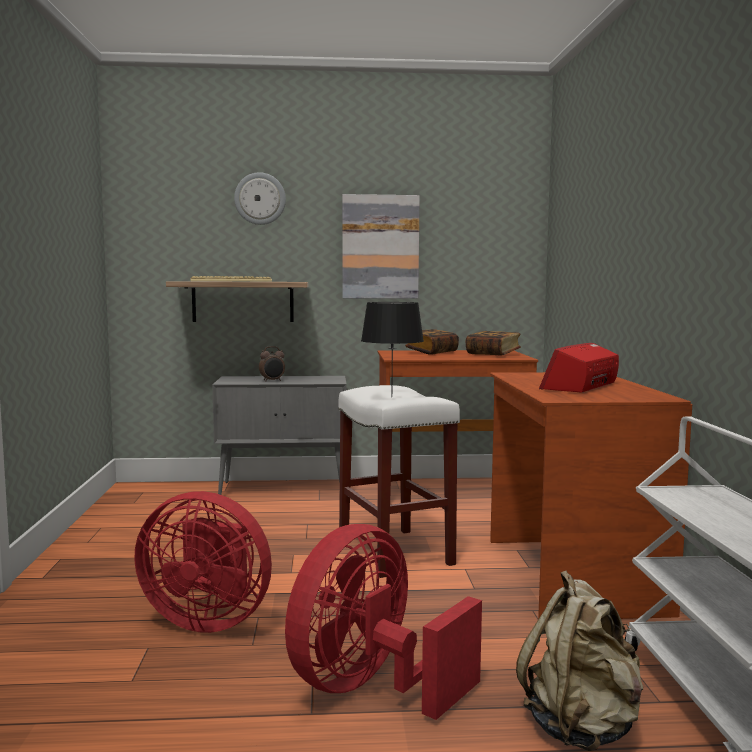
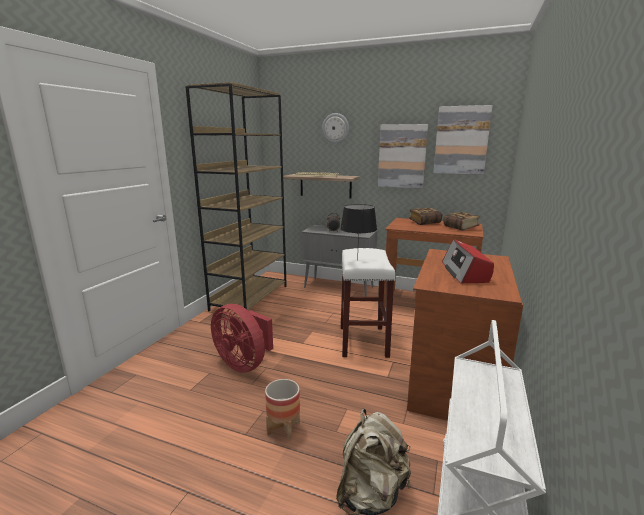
camera: 25 degrees right, 10 degrees up
(120, 525) = (250, 297): none -> brown bookcase
(372, 688) = (283, 428): red fan -> planter
(471, 222) = (461, 140): none -> picture
(580, 386) = (465, 272): radio -> radio turned 60 degrees counterclockwise

